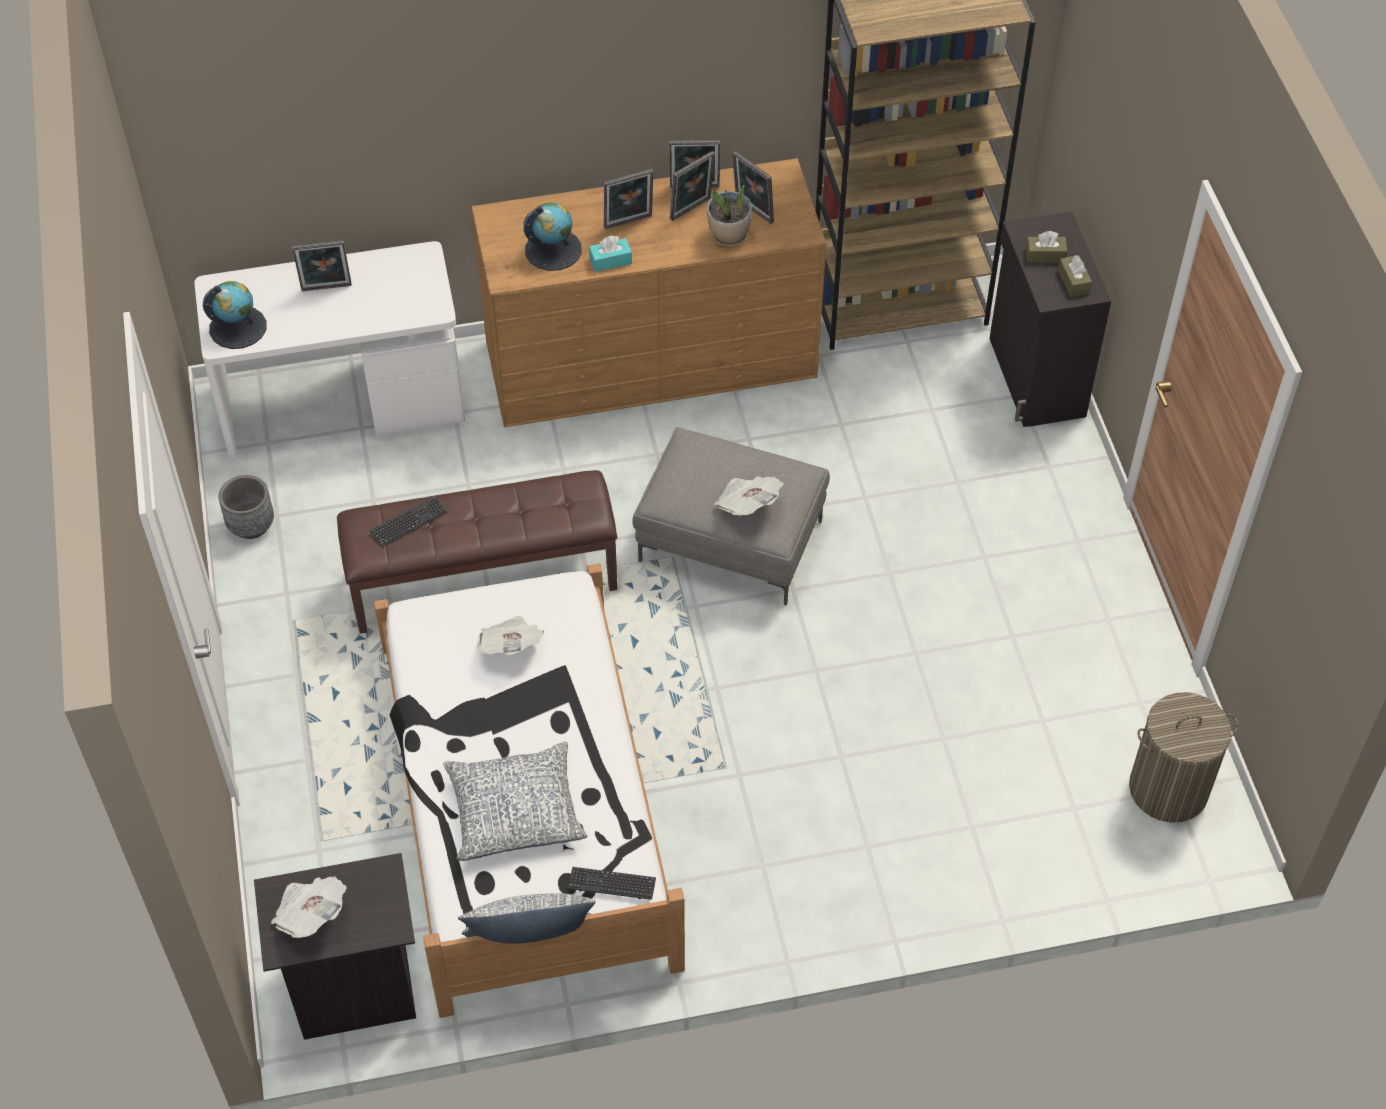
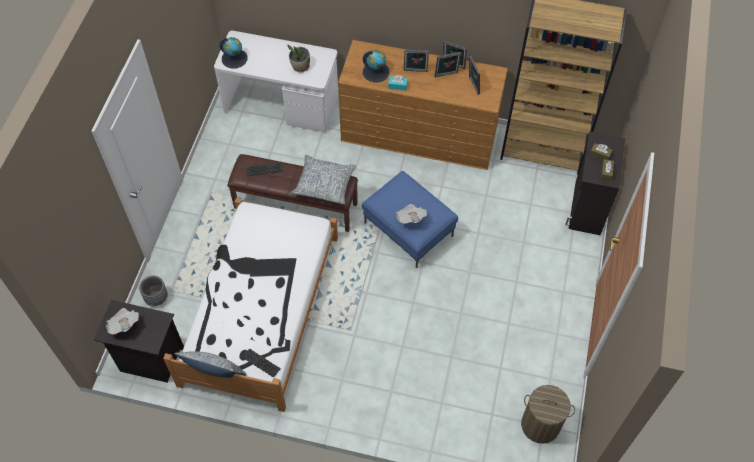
camera: 25 degrees right, 5 degrees up
(251, 526) = (216, 144): grey planter -> grey planter (156, 298)
(326, 289) = (279, 55): picture frame -> none
(511, 646) = (278, 240): newspaper -> none
(515, 811) = (240, 313): pillow -> pillow (324, 184)
(729, 236) = (456, 93): potted plant -> potted plant (300, 67)
(732, 540) = (409, 229): grey ottoman -> blue ottoman

